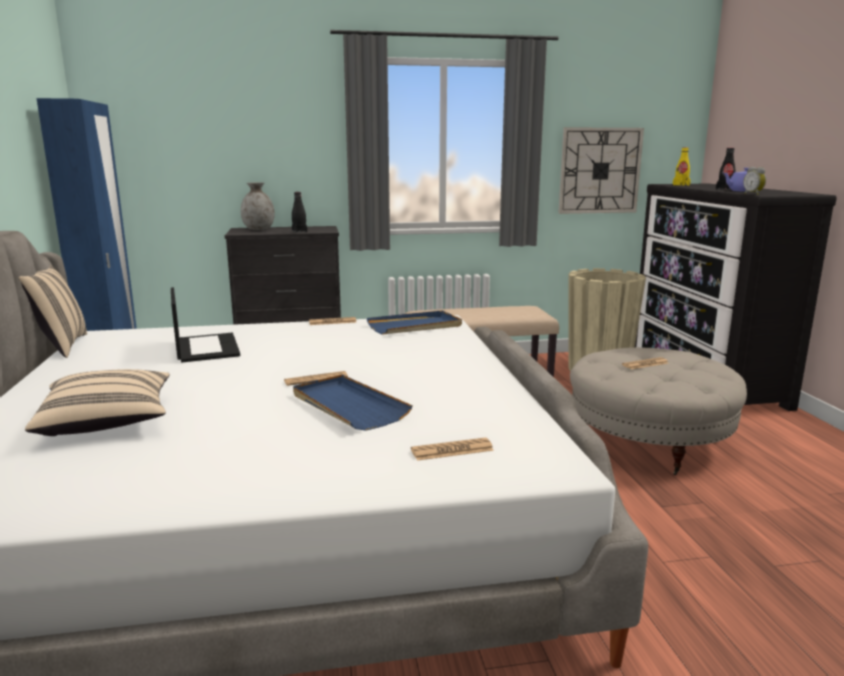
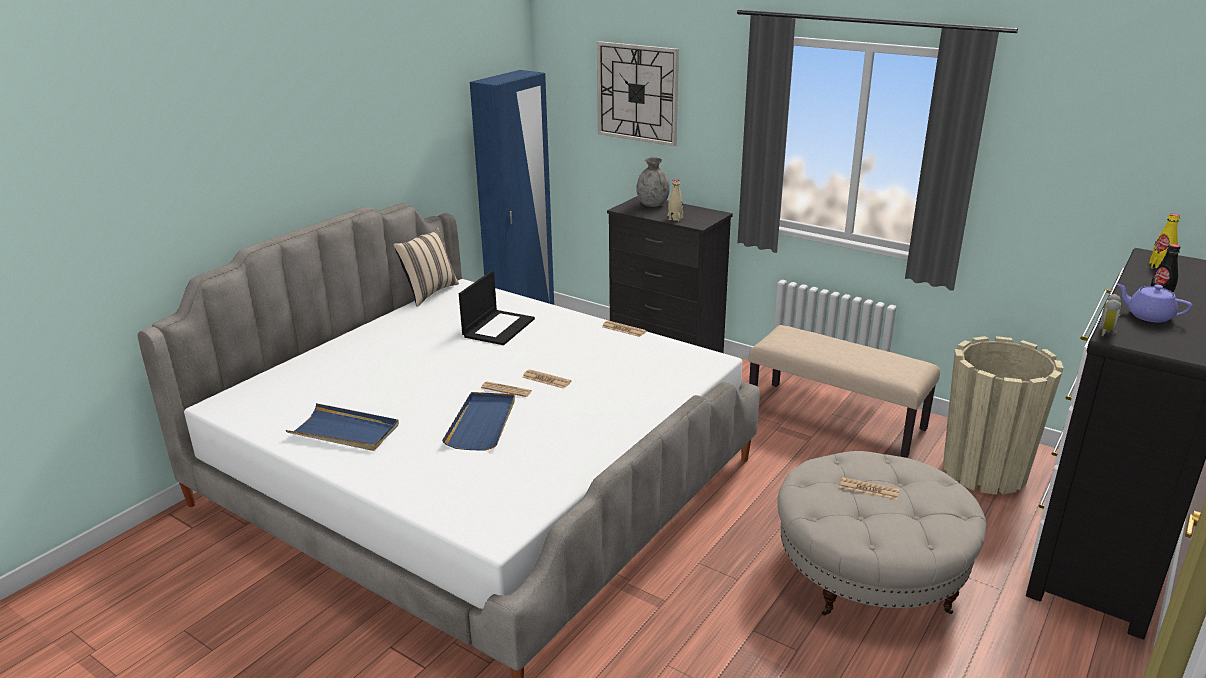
camera: 45 degrees right, 10 degrees up
(108, 422) = (361, 376): beige pillow -> none
(299, 231) = (675, 218): black bottle -> beige bottle
(415, 326) = (674, 360): blue tray -> blue tray (345, 431)
(452, 450) = (469, 488): newspaper -> newspaper (546, 380)
(600, 171) = (1076, 210): wall clock -> wall clock (637, 93)

